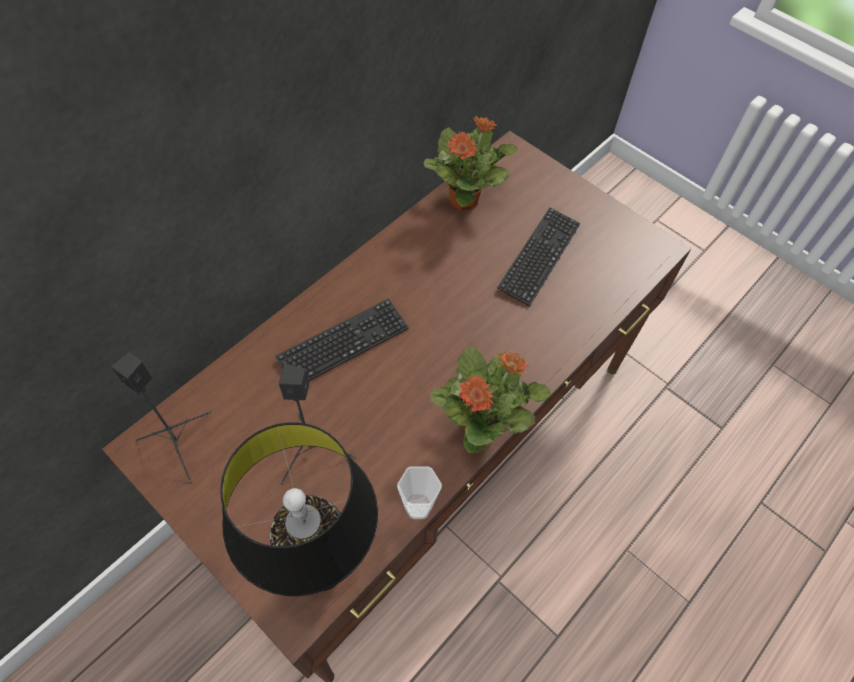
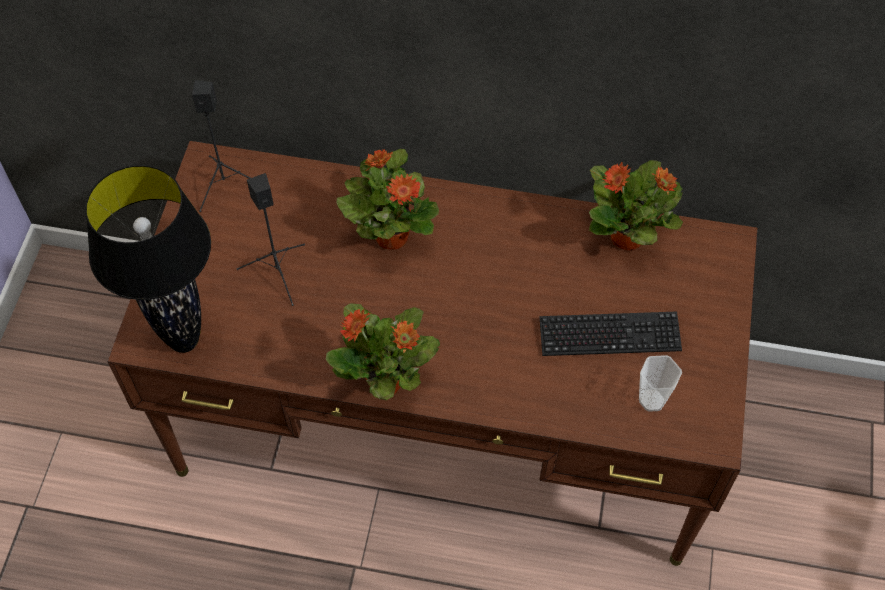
camera: 60 degrees right, 0 degrees up
(343, 344) = (391, 235): keyboard -> potted plant
(418, 506) = (279, 374): cup -> cup (652, 400)

